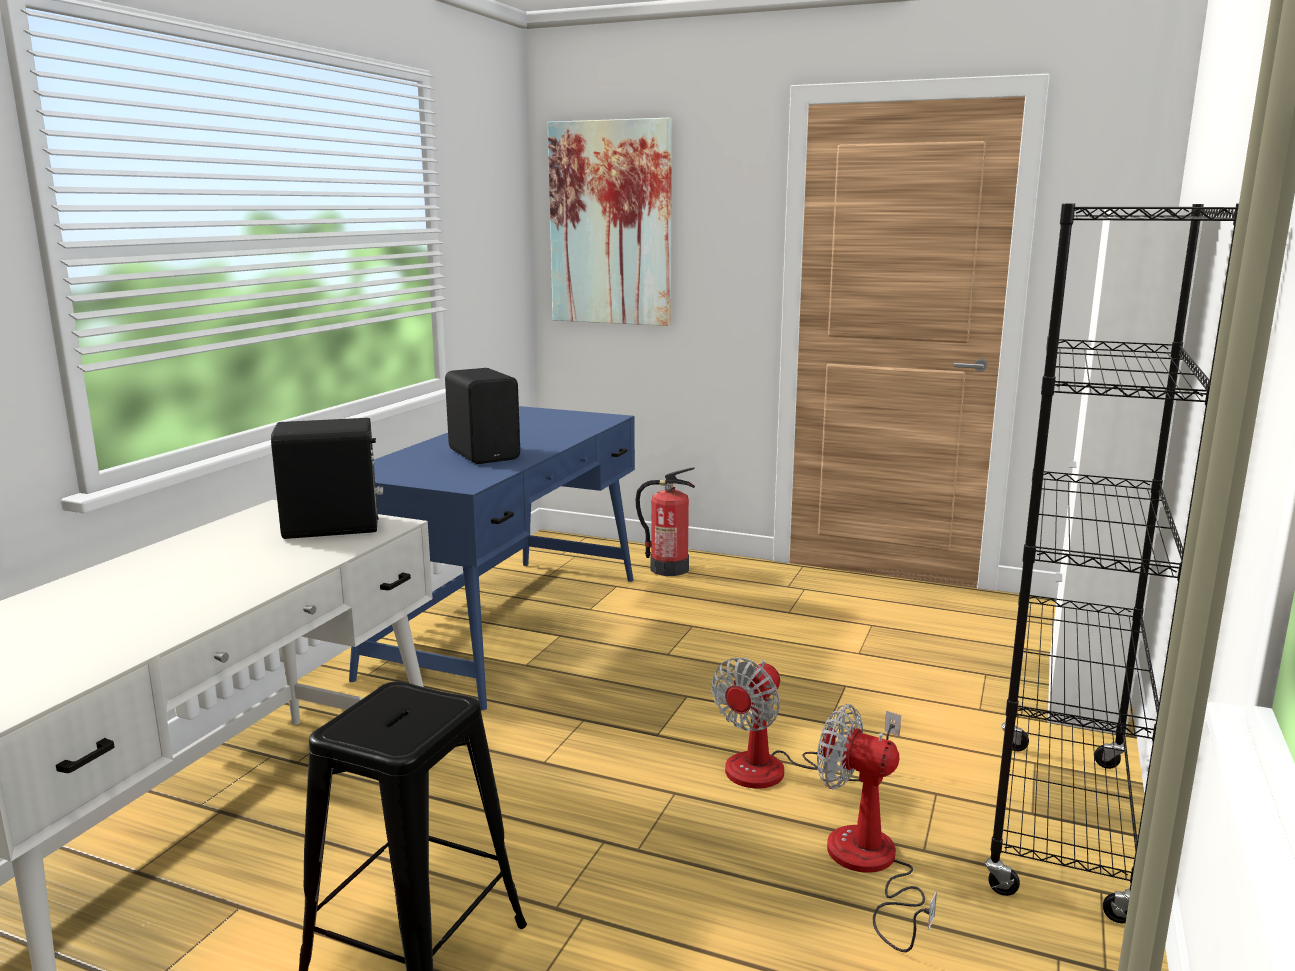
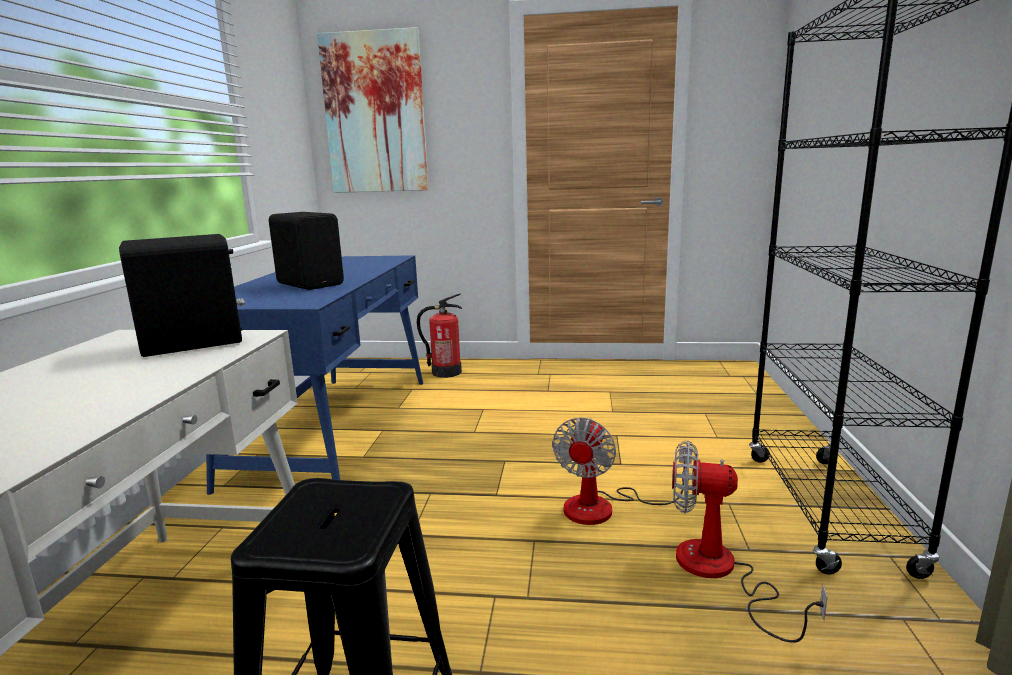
camera: 15 degrees left, 0 degrees up
(1084, 694) = (775, 416): white cabinet -> none

